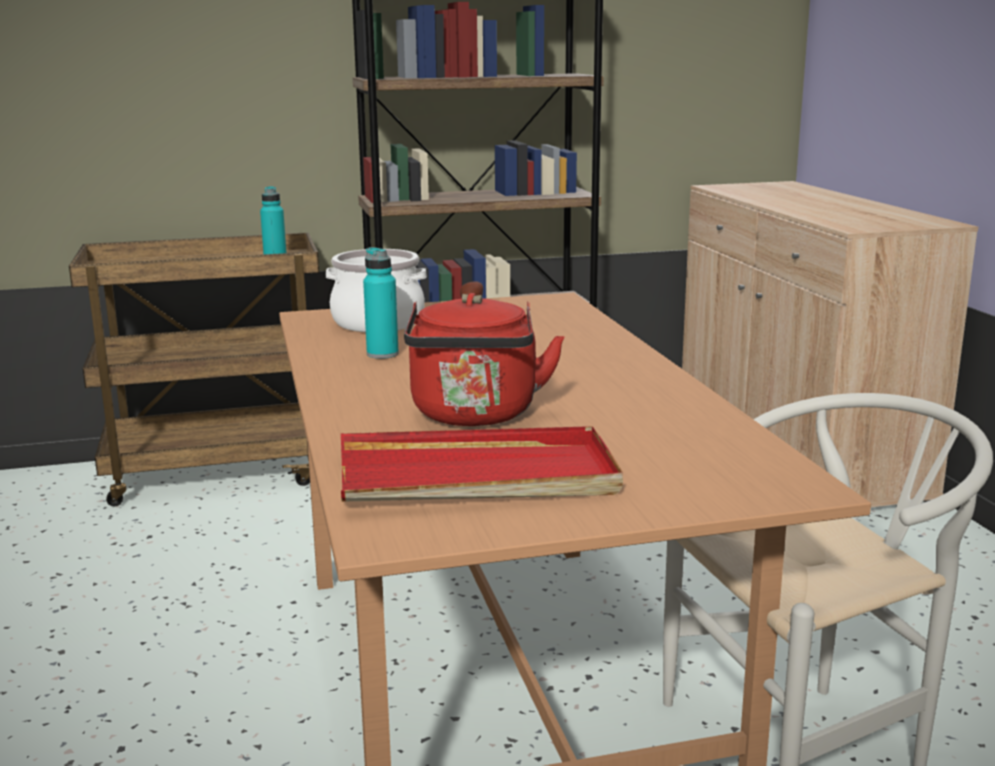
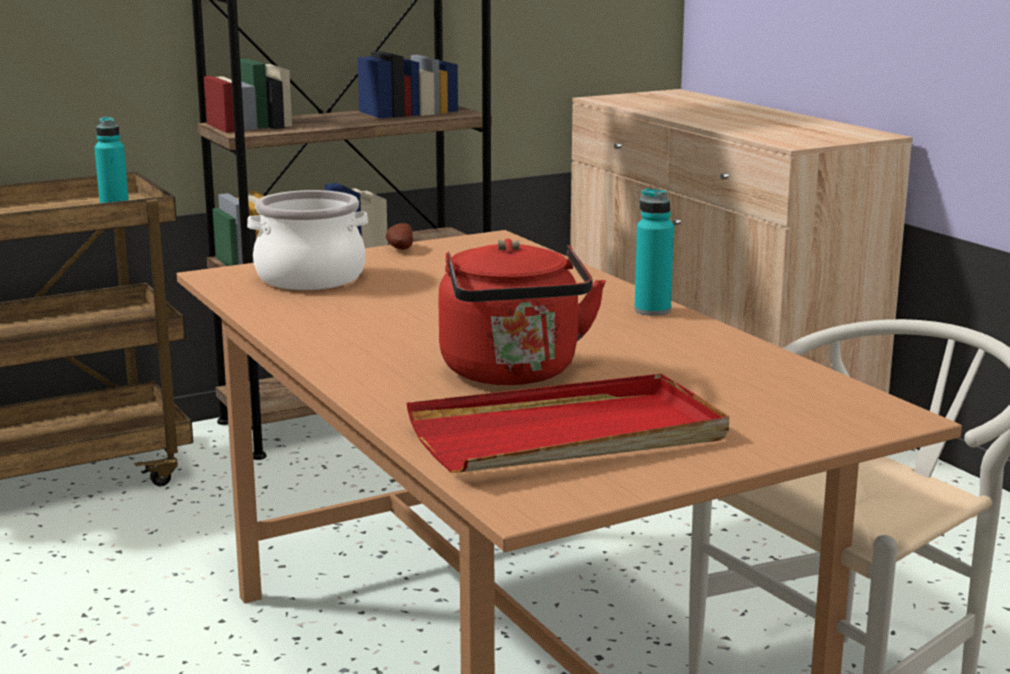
camera: 15 degrees left, 0 degrees up
(382, 354) = (349, 314): turquoise bottle -> turquoise bottle (652, 310)

